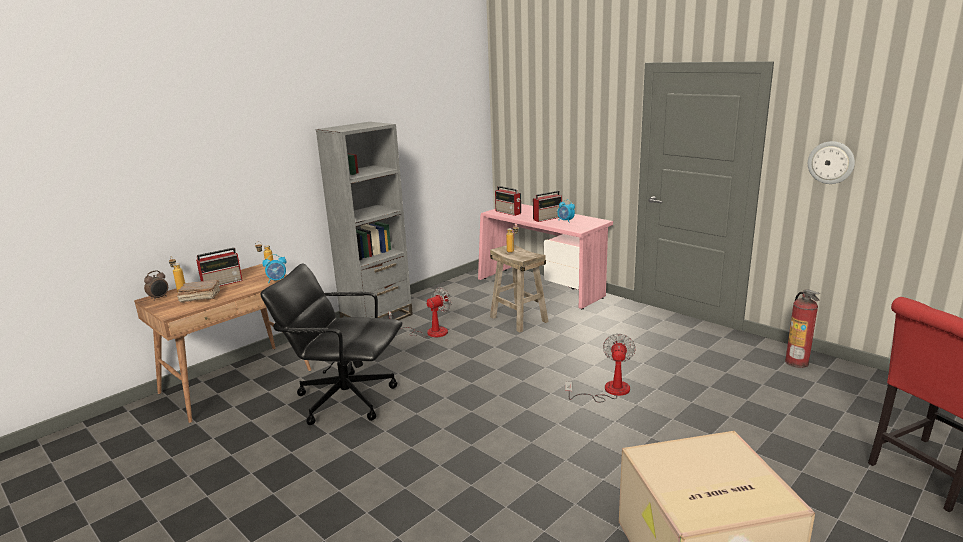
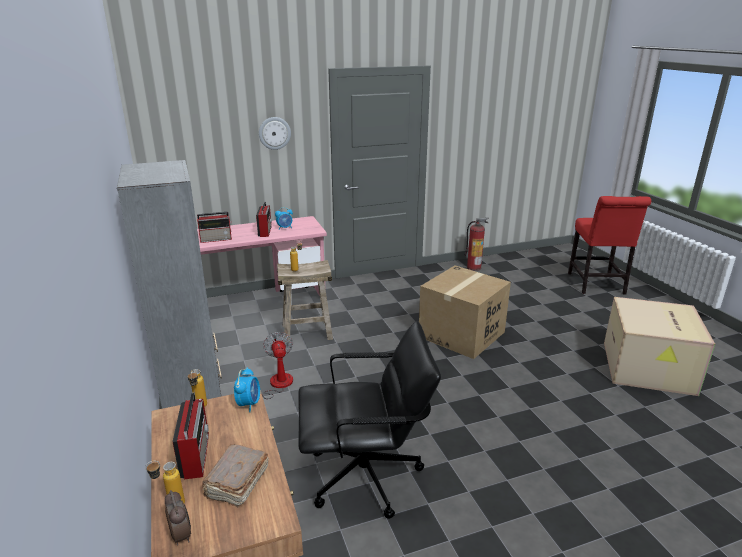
camera: 65 degrees left, 5 degrees up
(345, 398) = (366, 476): black office chair -> black office chair turned 135 degrees counterclockwise
(609, 391) = (461, 334): fan -> cardboard box
(831, 162) = (468, 133): wall clock -> wall clock (274, 133)

